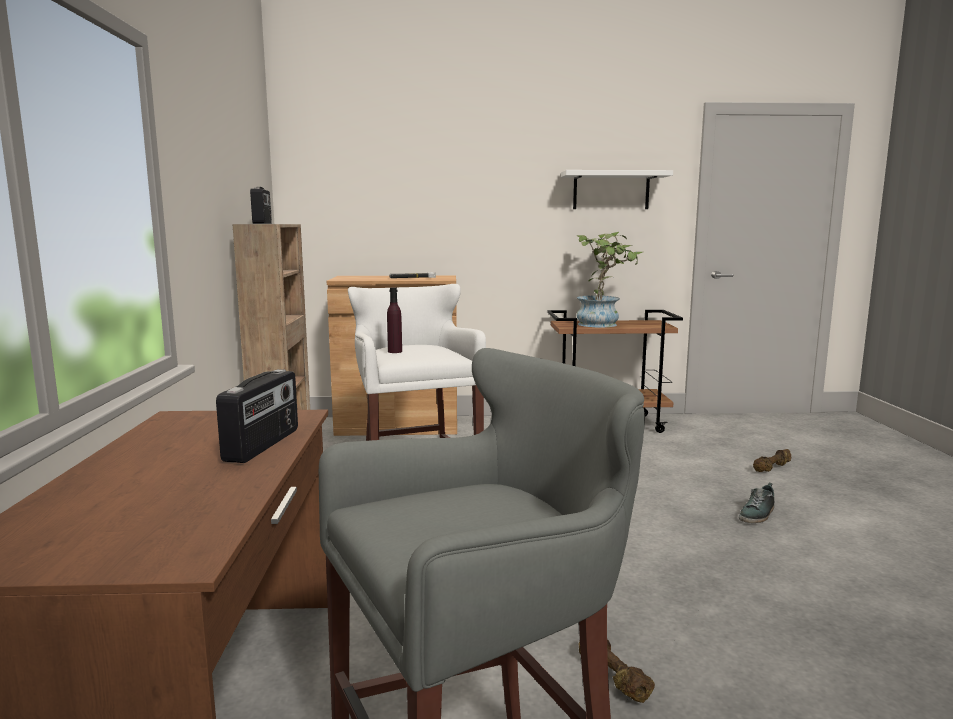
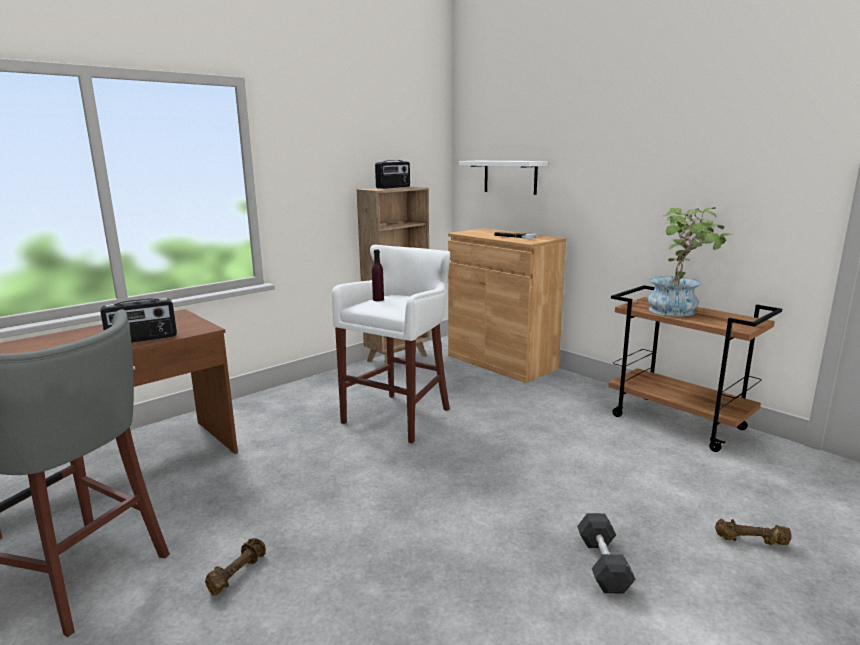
camera: 50 degrees right, 5 degrees up
(611, 190) = (732, 156): white shelf -> white shelf (510, 177)
(757, 514) = (603, 564): shoe -> black dumbbell

